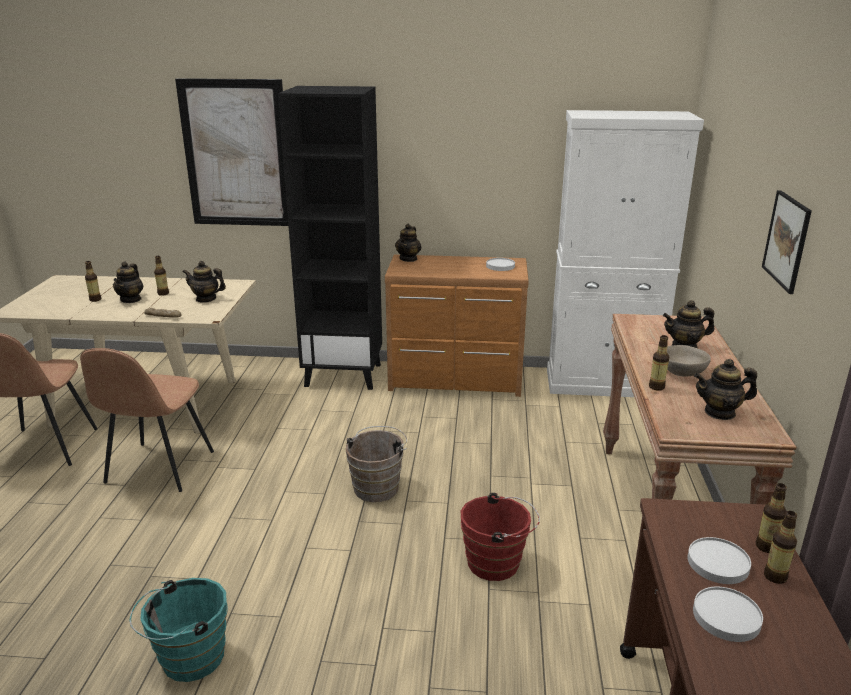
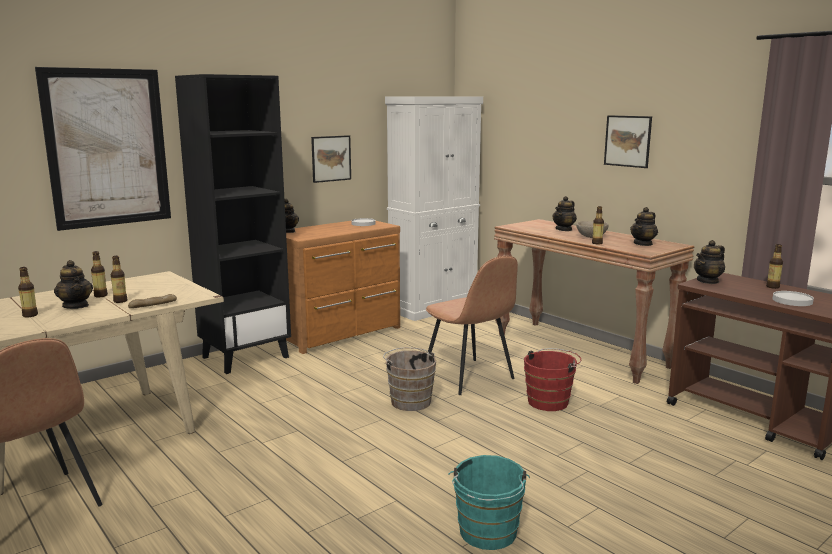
camera: 45 degrees left, 10 degrees down
(158, 468) = (208, 466): brown chair -> brown chair (469, 377)
(206, 299) = (160, 288): teapot -> teapot (708, 281)
(482, 182) = (331, 158): none -> picture
(717, 563) = (751, 290): white plate -> none
(766, 547) = (748, 281): bottle -> bottle (120, 301)

